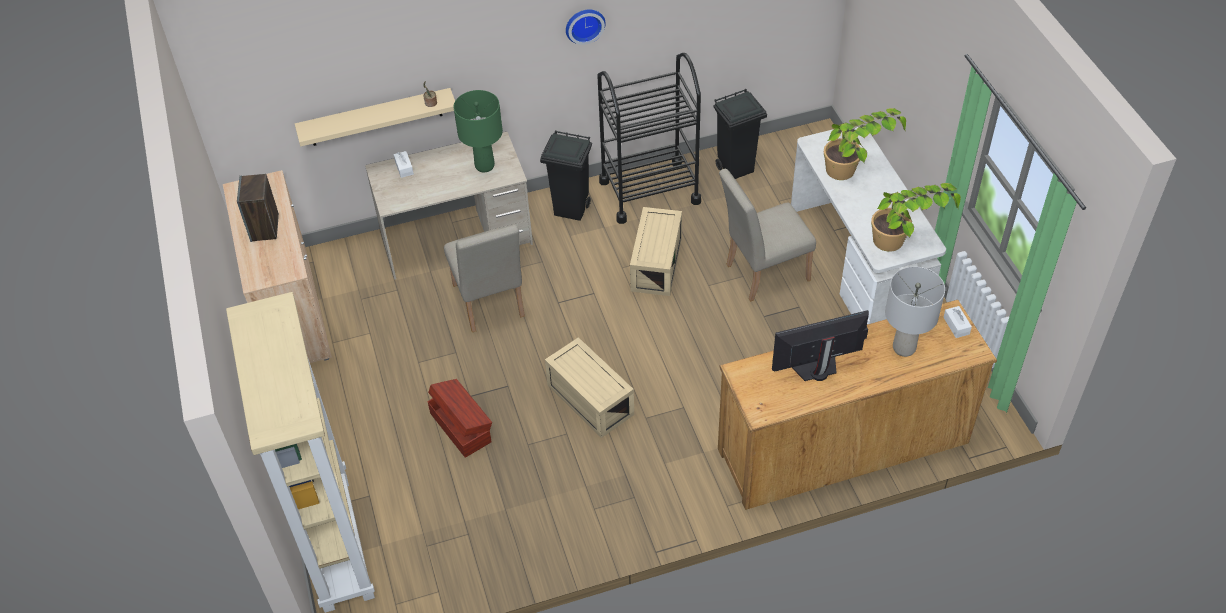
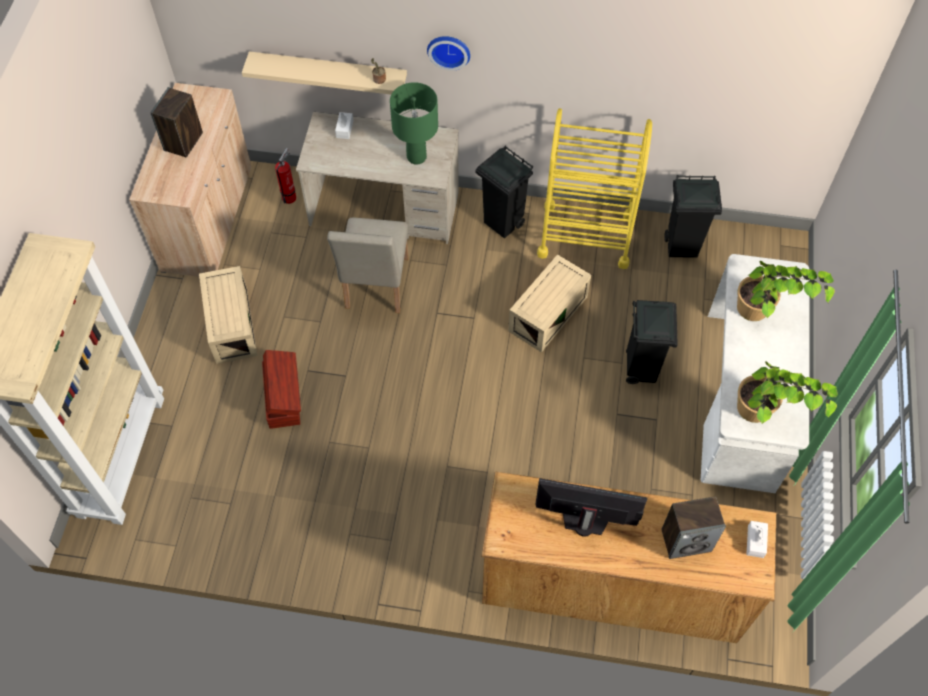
camera: 25 degrees right, 10 degrees up
(360, 262) = (290, 196): none -> fire extinguisher
(584, 24) = (556, 56): wall clock -> wall clock (449, 50)
(588, 399) = (407, 423): beige storage box -> beige storage box (230, 324)
(649, 191) = (585, 235): black cart -> yellow cart
(761, 274) = (641, 368): beige chair -> black trash can
(904, 347) = (686, 540): grey table lamp -> speaker

